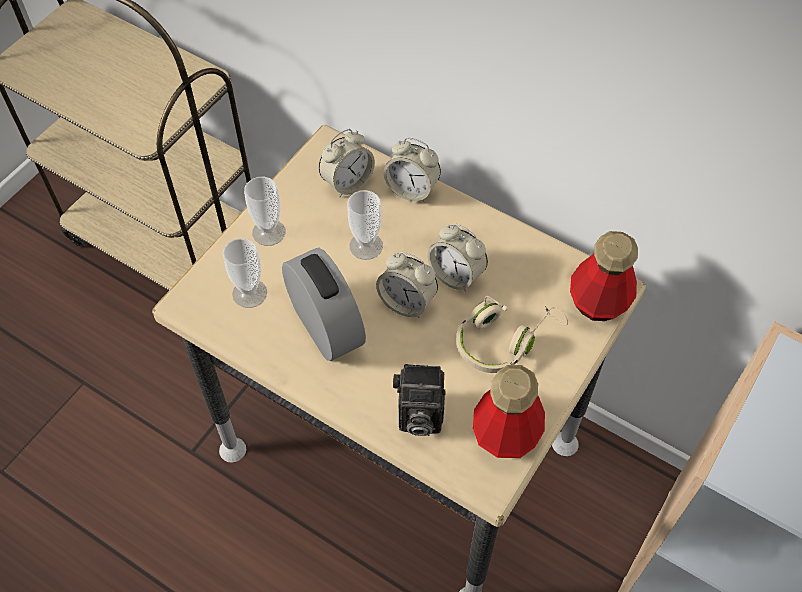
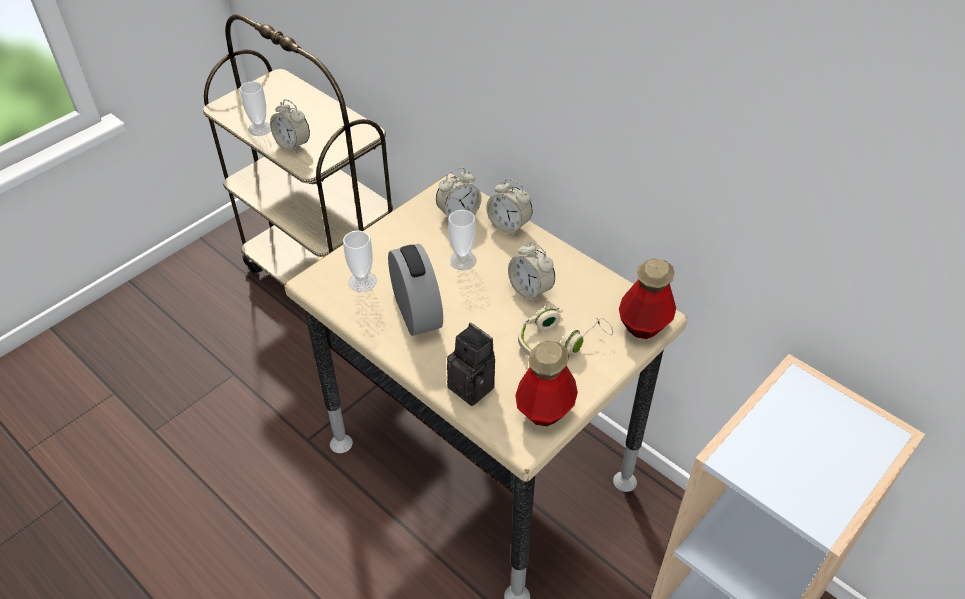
camera: 10 degrees right, 10 degrees down
(269, 232) = (388, 241): cup -> cup (260, 129)
(407, 302) = (486, 304): alarm clock -> alarm clock (293, 145)
(417, 417) = (475, 387): camera -> camera turned 150 degrees counterclockwise

